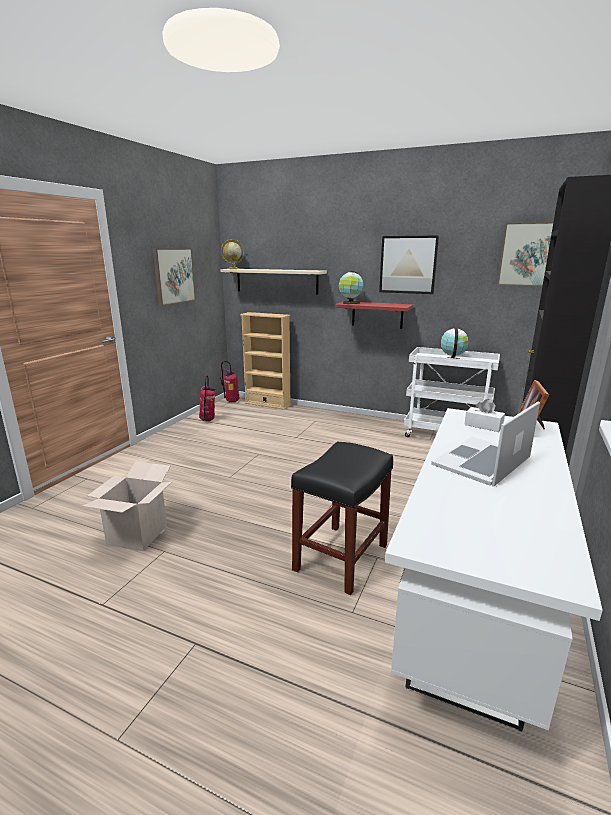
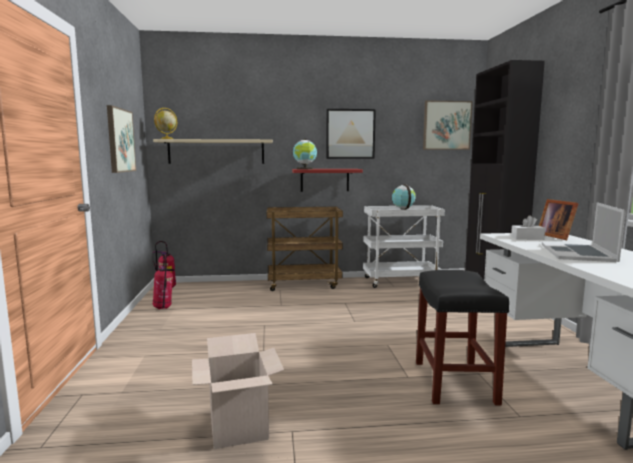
camera: 30 degrees left, 10 degrees down
(267, 404) = (211, 284): beige bookcase -> none
(344, 419) = (304, 284): none -> brown cart

